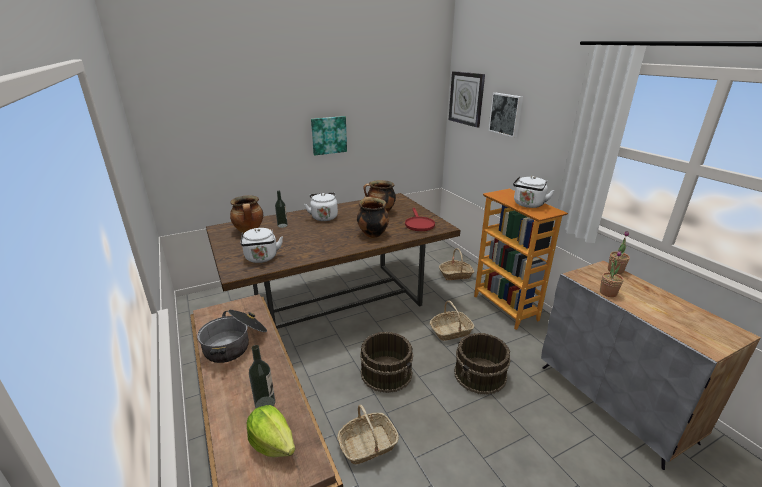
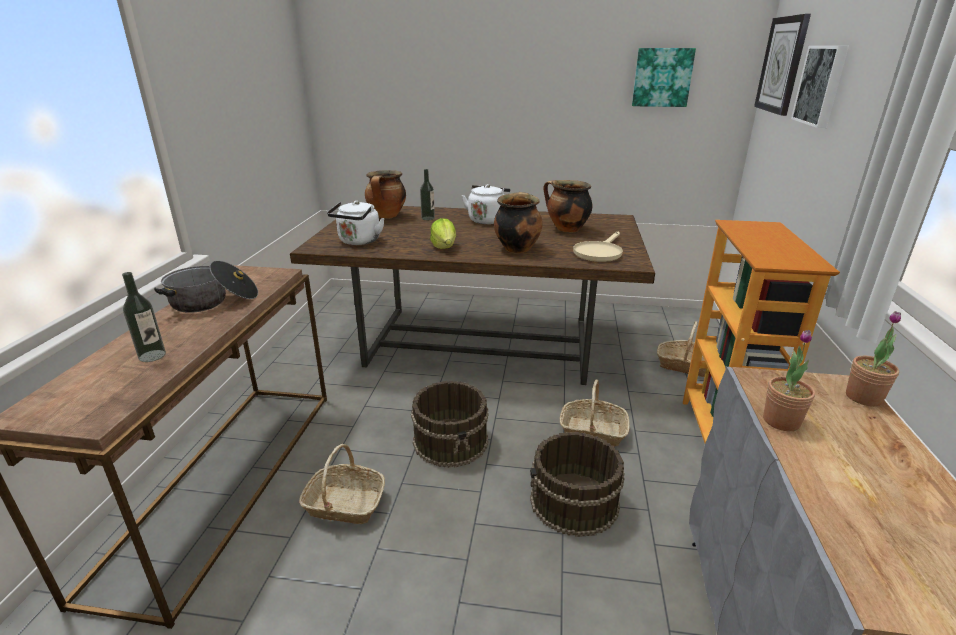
camera: 35 degrees right, 0 degrees up
(272, 443) = (103, 388): lettuce -> lettuce (444, 247)
(328, 135) = (538, 111): picture -> picture (662, 77)
(418, 224) = (599, 252): red frying pan -> beige frying pan
(528, 205) = (773, 247): white kettle -> none

